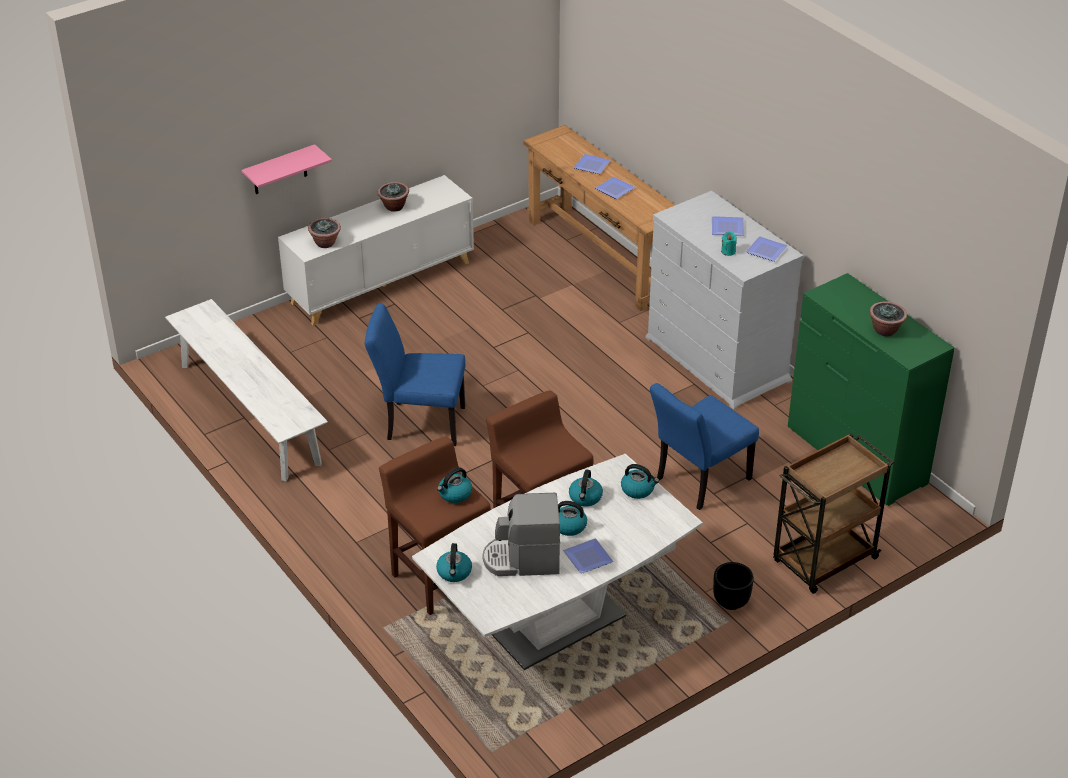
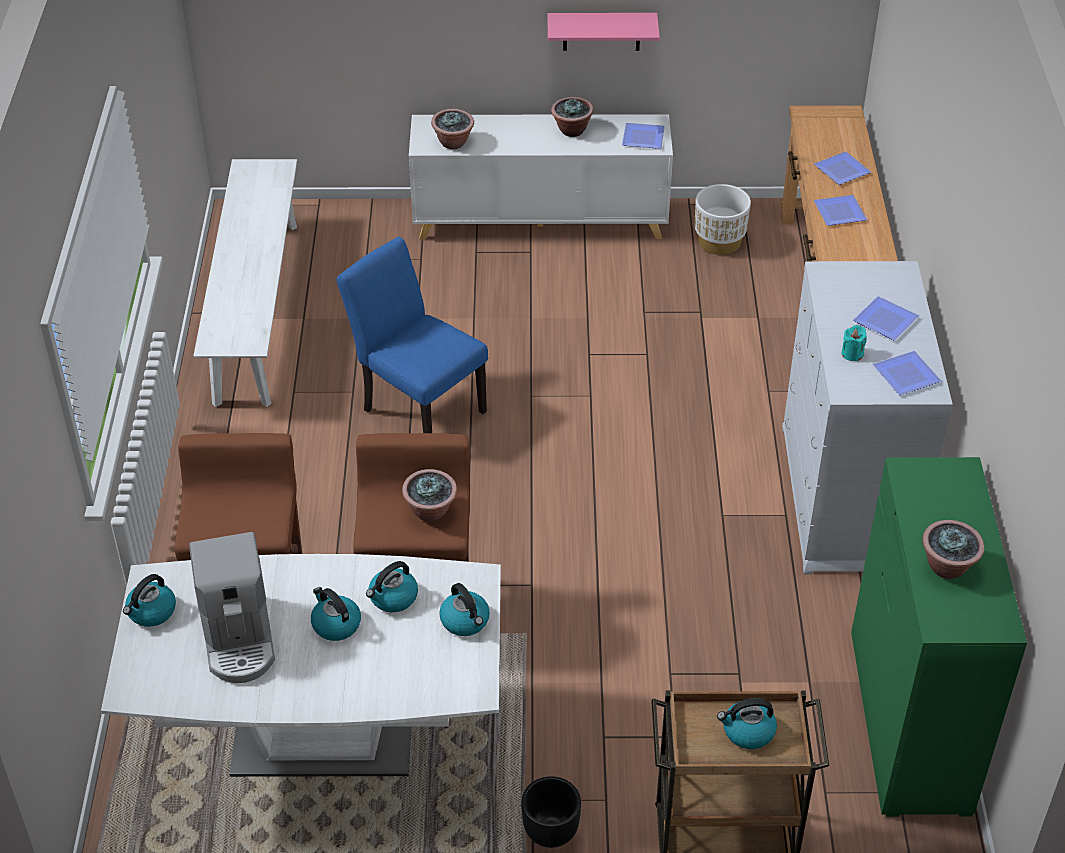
camera: 35 degrees right, 5 degrees up
(279, 170) = (421, 31): pink shelf -> pink shelf (601, 31)
(454, 494) = (257, 513): kettle -> kettle (747, 732)
(506, 250) = (719, 241): none -> white planter
(522, 560) = (239, 639): coffee machine -> coffee machine turned 135 degrees counterclockwise
(555, 446) = (431, 511): none -> potted plant
(587, 559) = (312, 680): plate -> plate (641, 138)
(698, 481) = (665, 647): blue chair -> none

